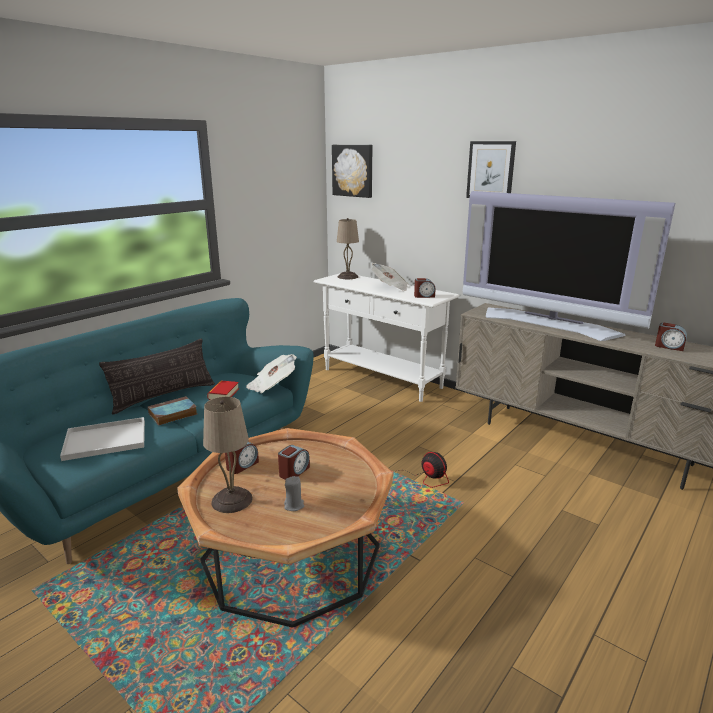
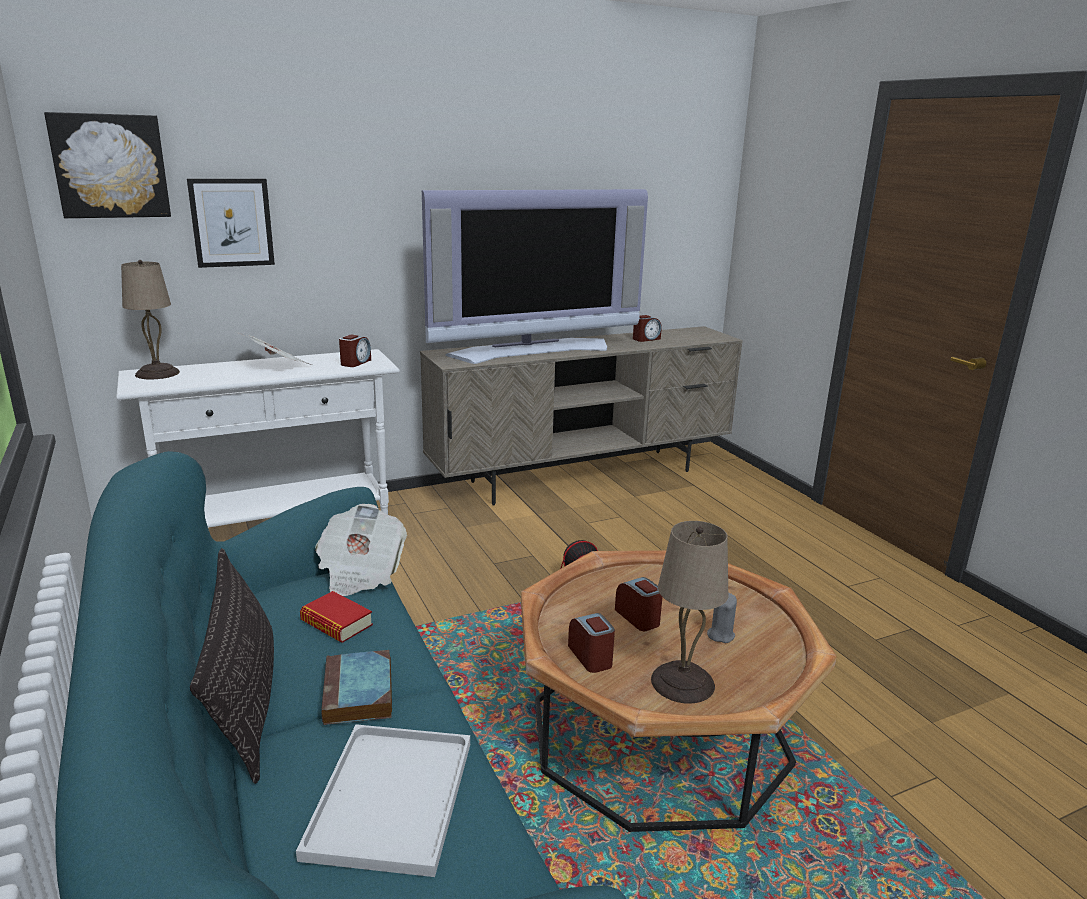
camera: 65 degrees left, 0 degrees up
(490, 170) = (400, 160): picture -> picture (232, 222)

